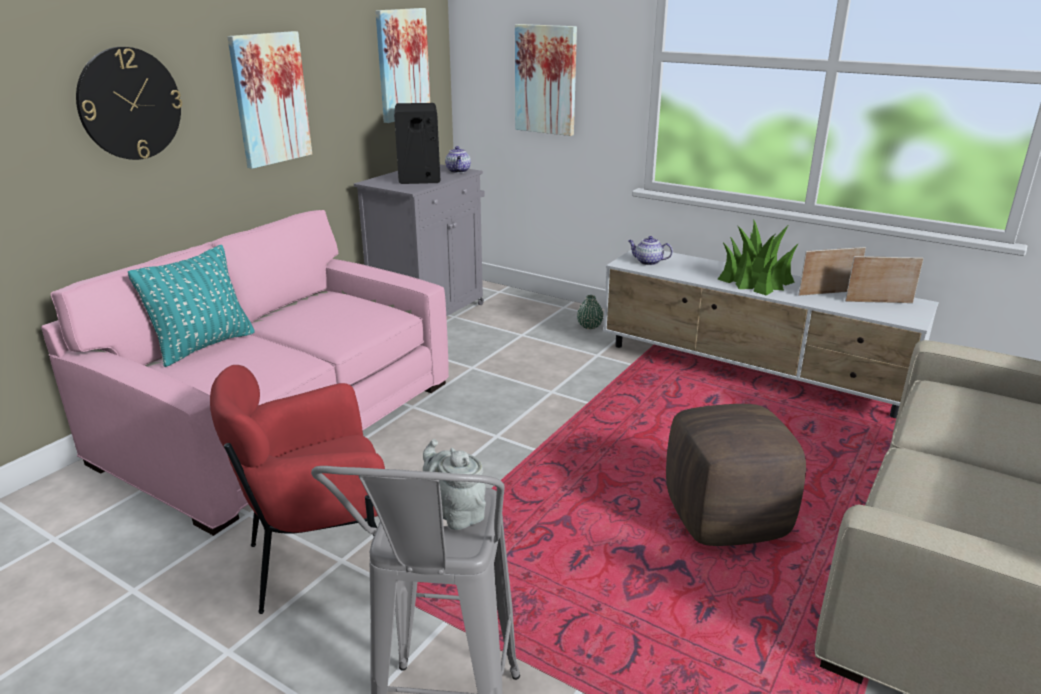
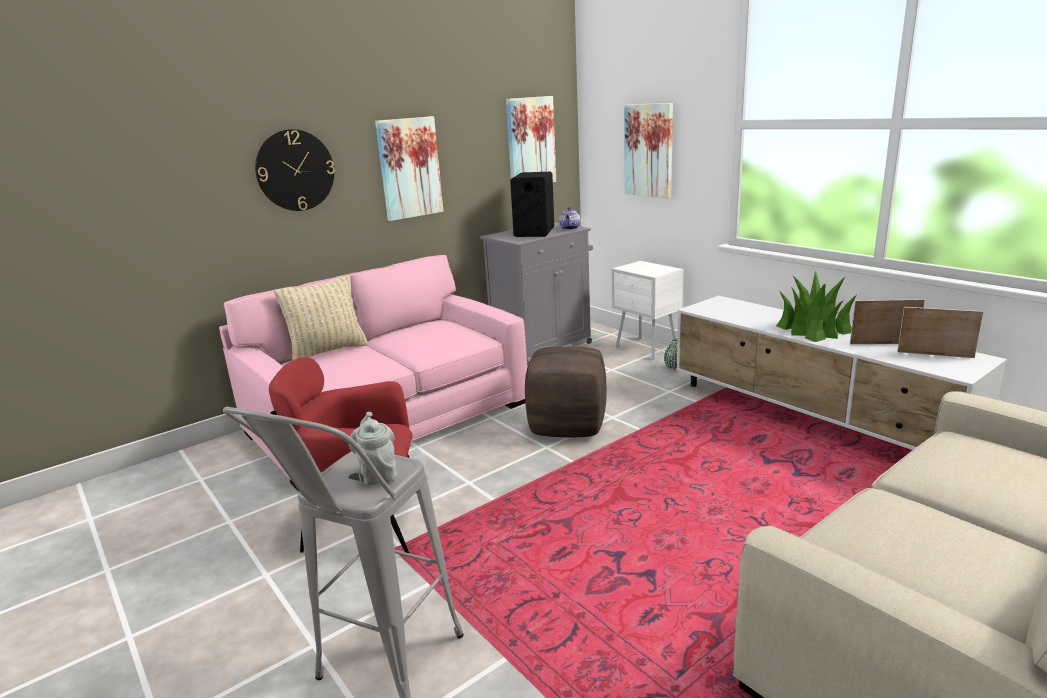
camera: 20 degrees right, 5 degrees down
(203, 346) = (328, 351): turquoise pillow -> beige pillow
(548, 307) = (646, 349): none -> white nightstand
(648, 262) = (718, 309): teapot -> none
(724, 519) = (714, 542): brown ottoman -> brown ottoman (567, 426)

